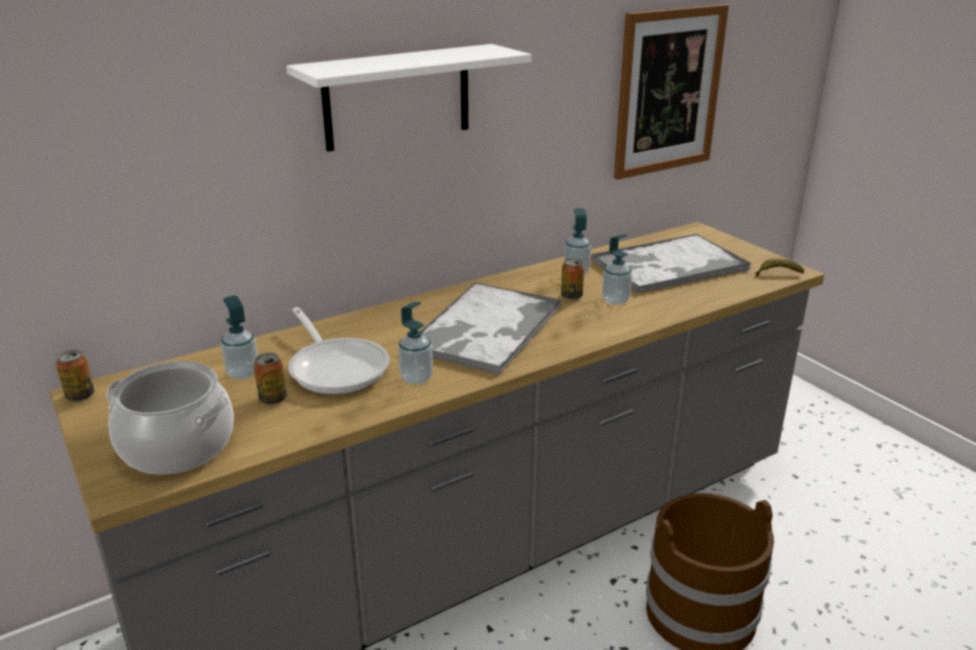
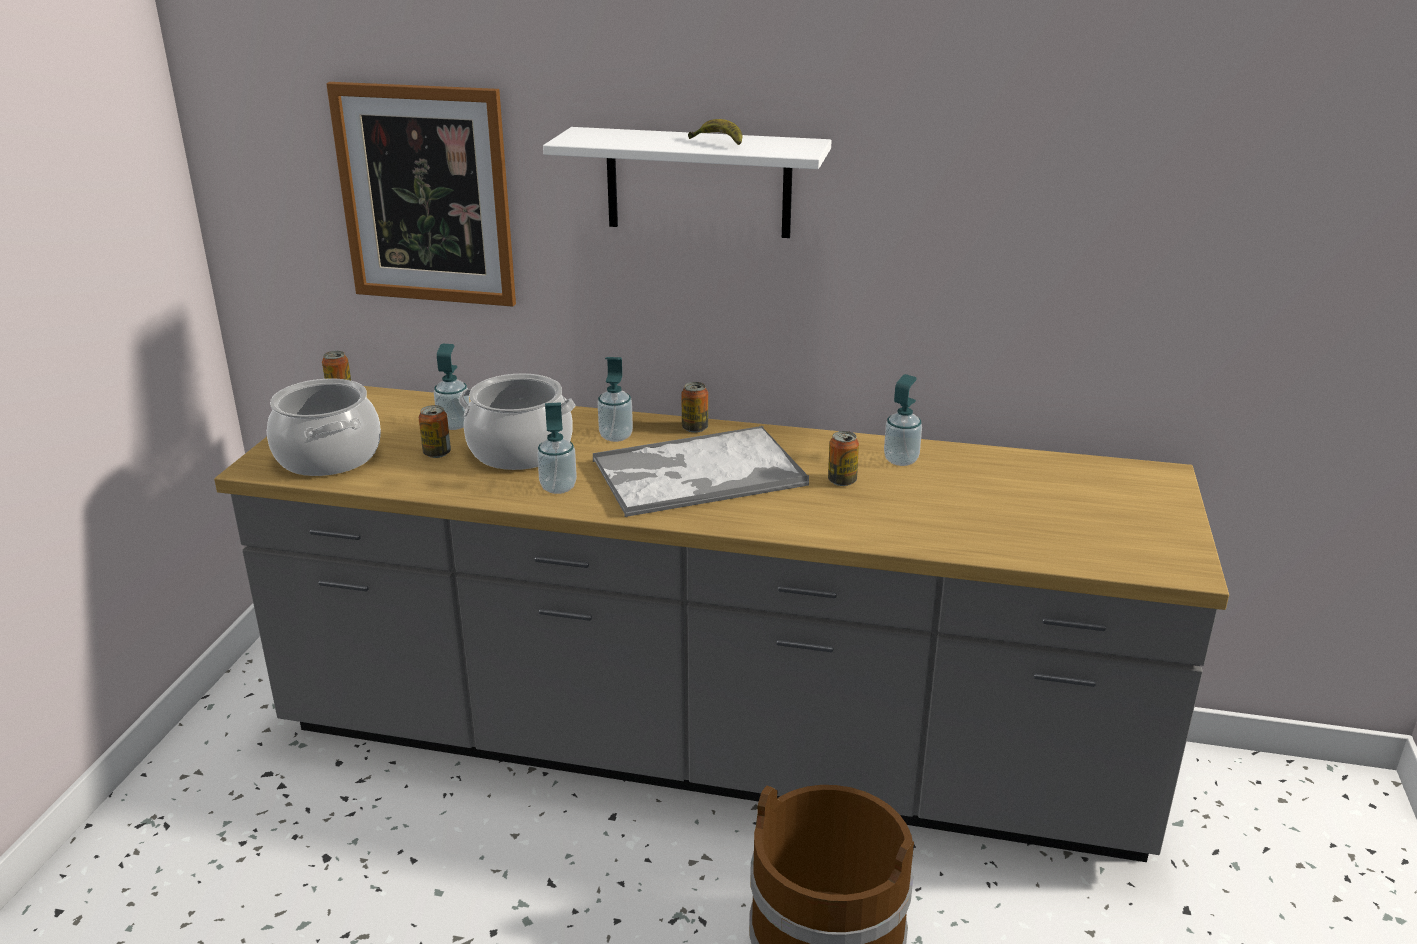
camera: 45 degrees right, 0 degrees up
(336, 367) = (521, 450): frying pan -> cooking pot
(426, 302) = (695, 428): none -> can
(615, 300) = (878, 505): soap dispenser -> soap dispenser (616, 436)
(668, 91) = (1145, 253): picture -> picture (425, 195)
(668, 265) = (1026, 496): tray -> none
(777, 273) = (1154, 564): banana -> banana (718, 142)

